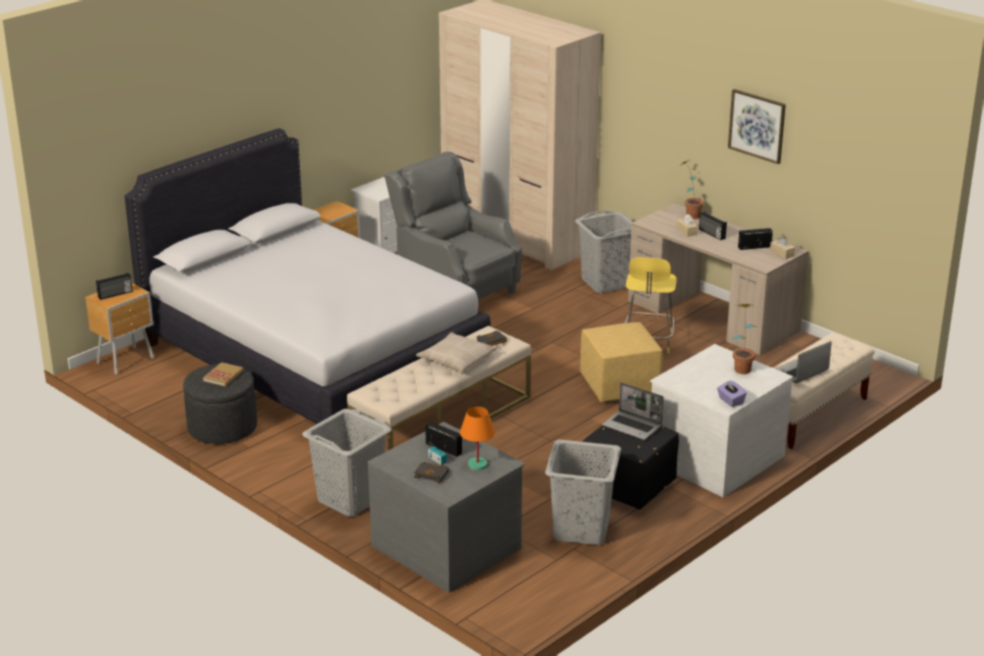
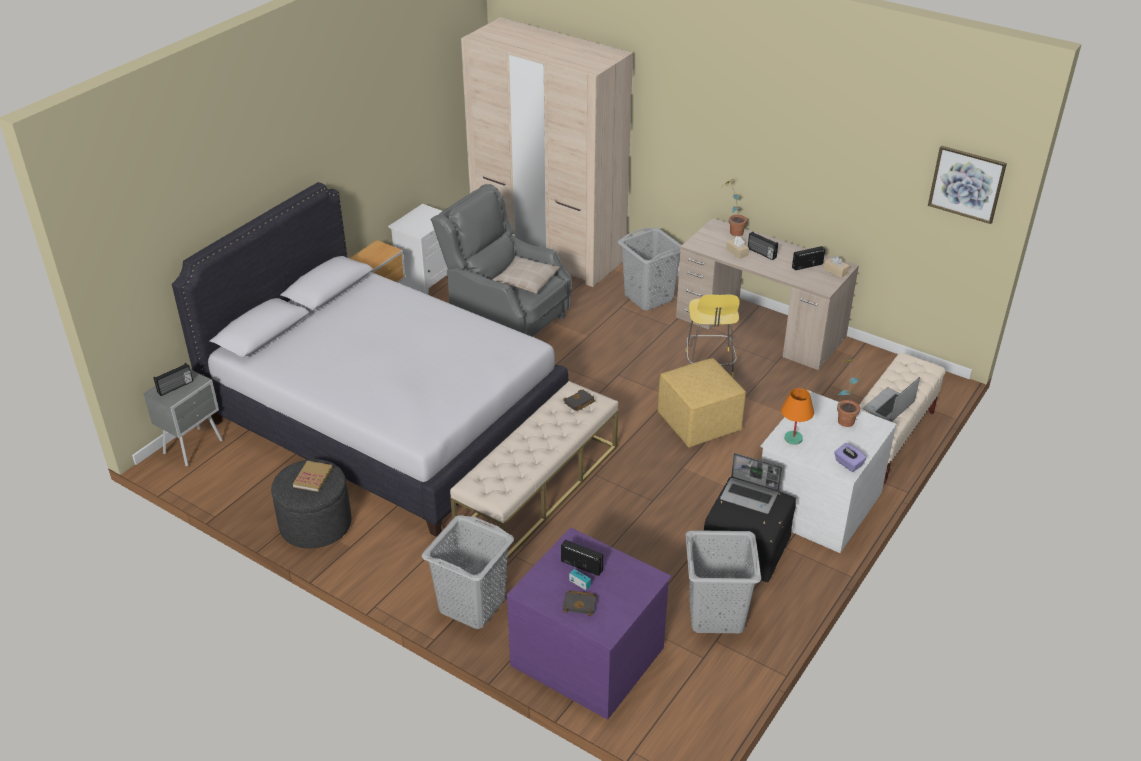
camera: 10 degrees left, 10 degrees up
(127, 360) = (194, 446): brown nightstand -> grey nightstand
(448, 546) = (589, 655): grey dresser -> purple dresser
(456, 359) = (550, 430): beige pillow -> beige pillow (526, 280)
(477, 465) = (623, 584): orange table lamp -> orange table lamp (793, 438)
(757, 126) = (806, 147): picture -> picture (966, 184)

